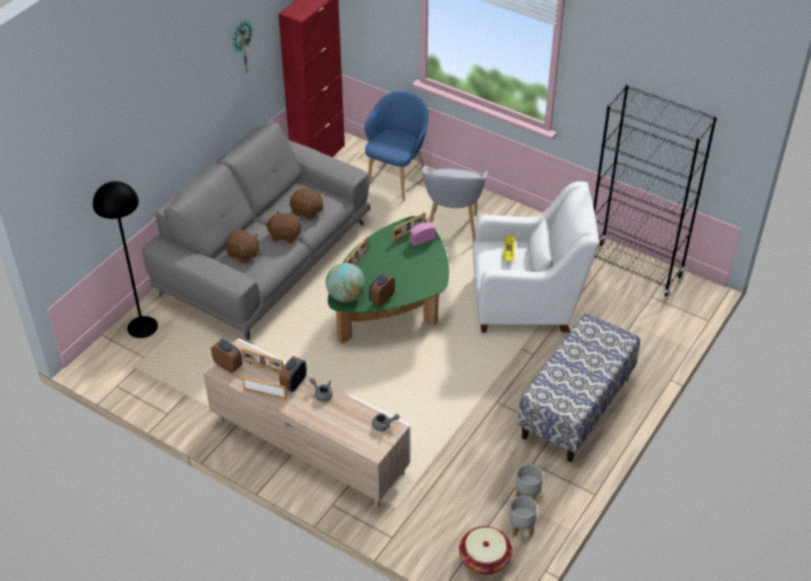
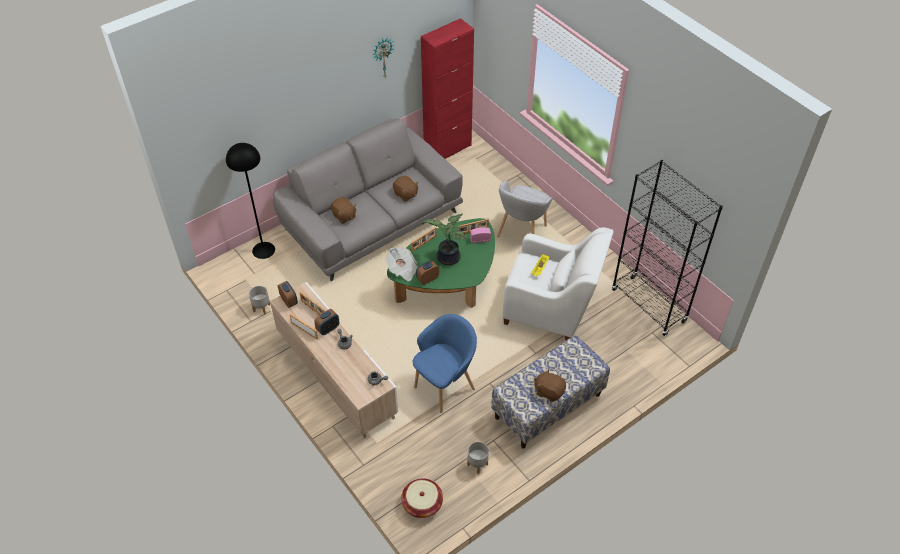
camera: 20 degrees right, 5 degrees up
(285, 235) = (381, 209): brown plush toy -> brown plush toy (549, 391)
(346, 296) = (402, 269): globe -> newspaper
(393, 270) = (447, 258): none -> potted plant
(397, 180) = (498, 183): blue armchair -> blue armchair (445, 386)
(521, 528) = (460, 488): grey planter -> grey planter (261, 308)

